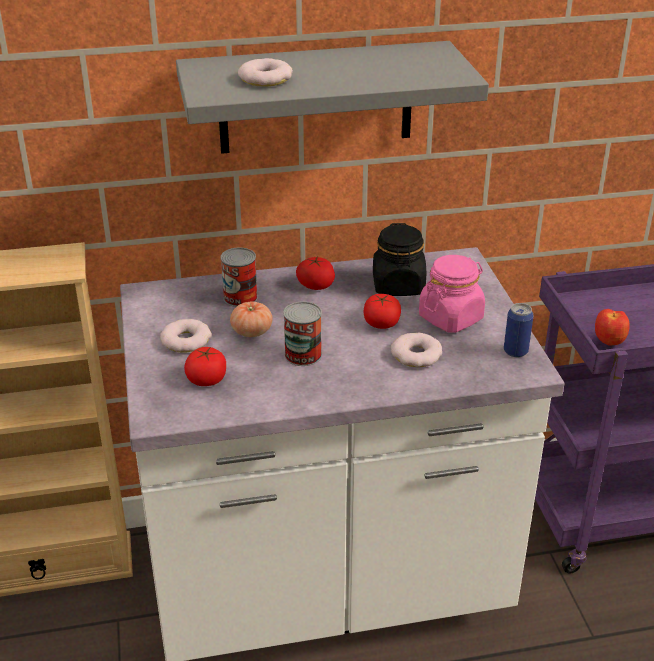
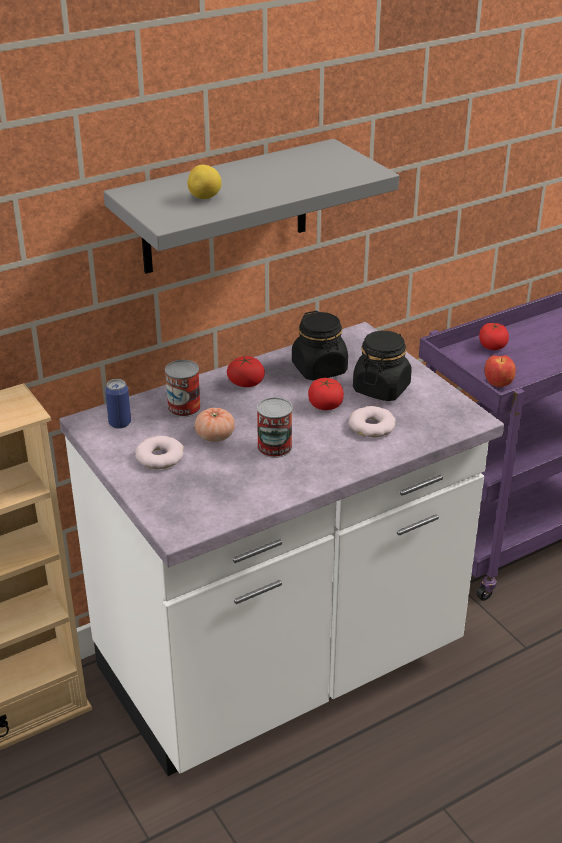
camera: 20 degrees left, 0 degrees up
(207, 379) = (202, 487): tomato -> tomato (492, 346)
(265, 79) = (205, 198): donut -> lemon
(451, 318) = (381, 388): pink jar -> black jar
(515, 351) = (451, 406): can -> can (120, 423)

